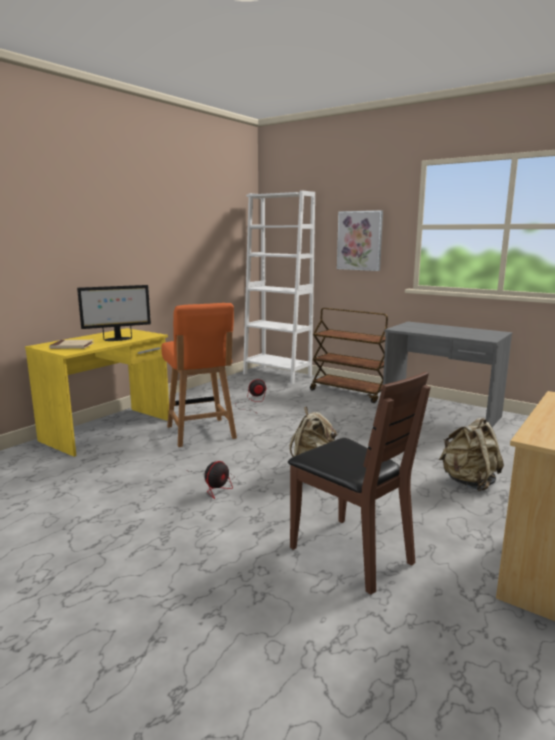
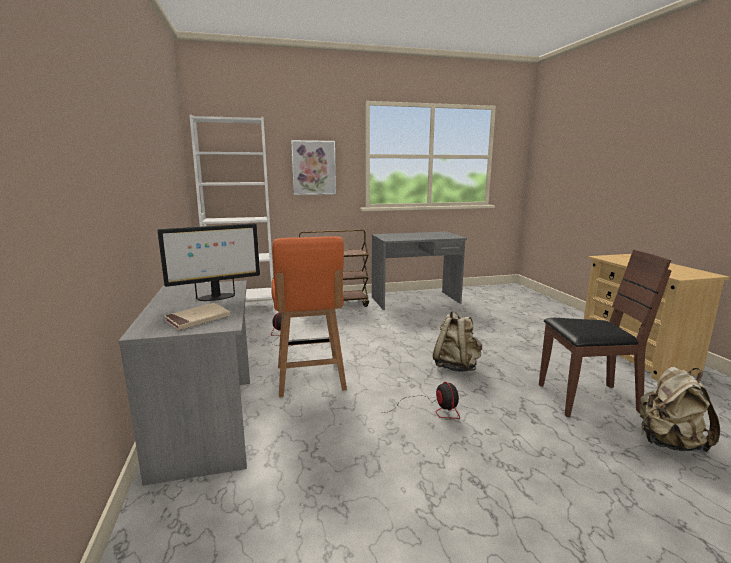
camera: 50 degrees left, 0 degrees up
(108, 430) = (209, 423): yellow desk -> grey desk
(117, 339) = (216, 297): monitor -> monitor turned 45 degrees clockwise
(201, 433) = (310, 379): orange chair -> orange chair turned 60 degrees clockwise
(469, 482) = (520, 333): beige backpack -> beige backpack (669, 443)

